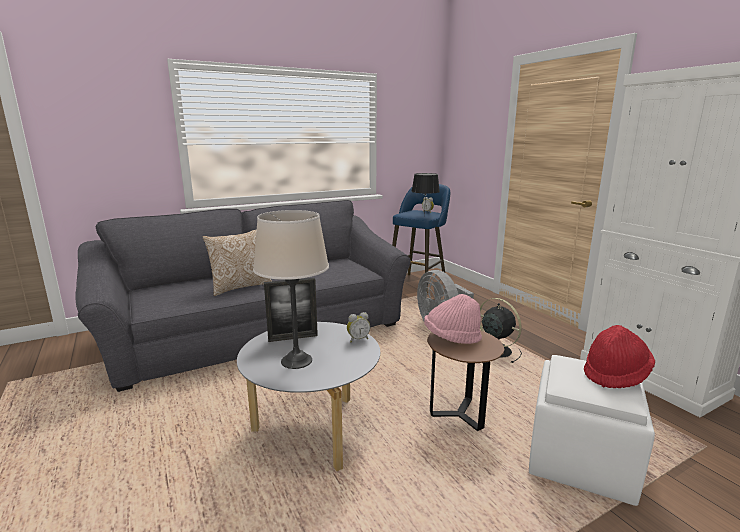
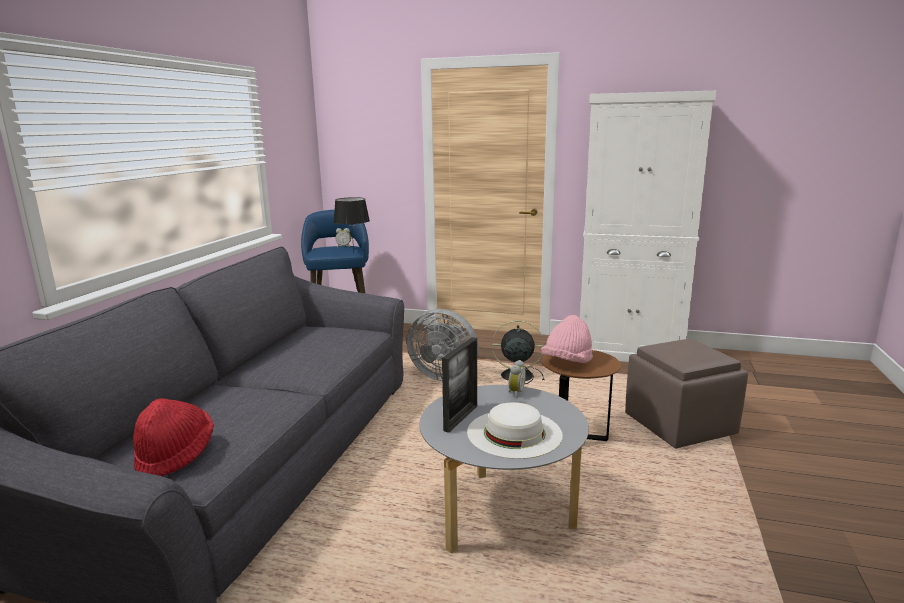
camera: 45 degrees left, 0 degrees up
(240, 287) = (260, 399): pillow -> none
(296, 361) = (514, 433): beige table lamp -> white hat
(581, 461) = (680, 425): white ottoman -> brown ottoman
(615, 374) = (693, 344): red hat -> red hat (176, 455)

